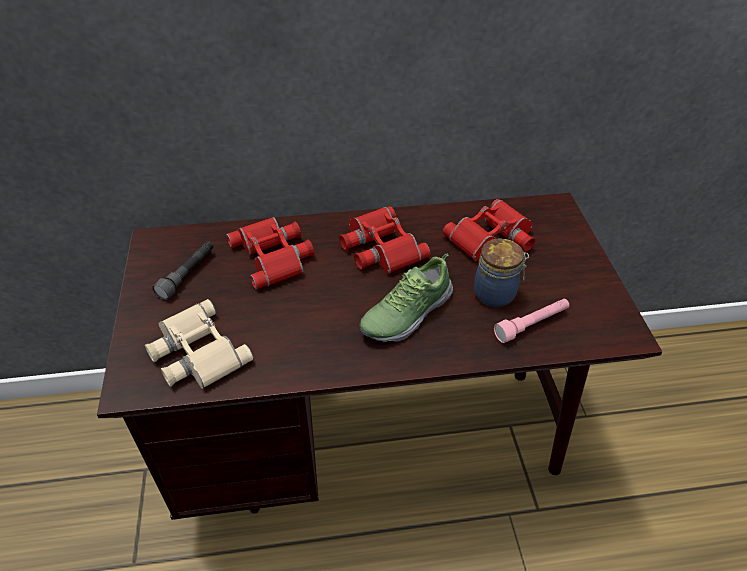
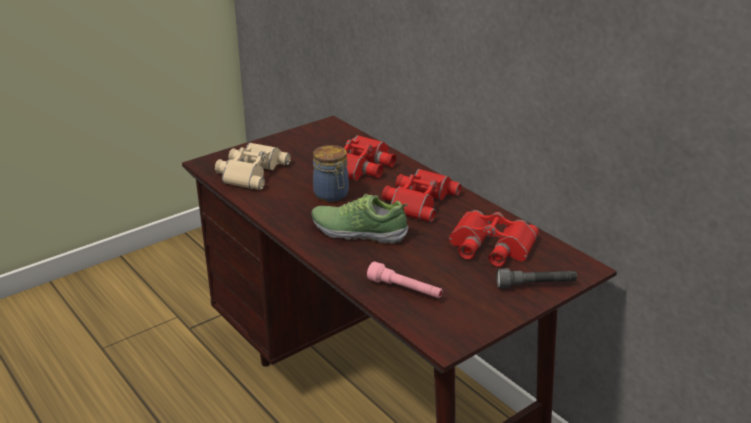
camera: 60 degrees right, 15 degrees down
(188, 274) = (312, 146): grey flashlight -> grey flashlight (536, 285)
(496, 294) = (423, 264): jar -> jar (332, 195)

